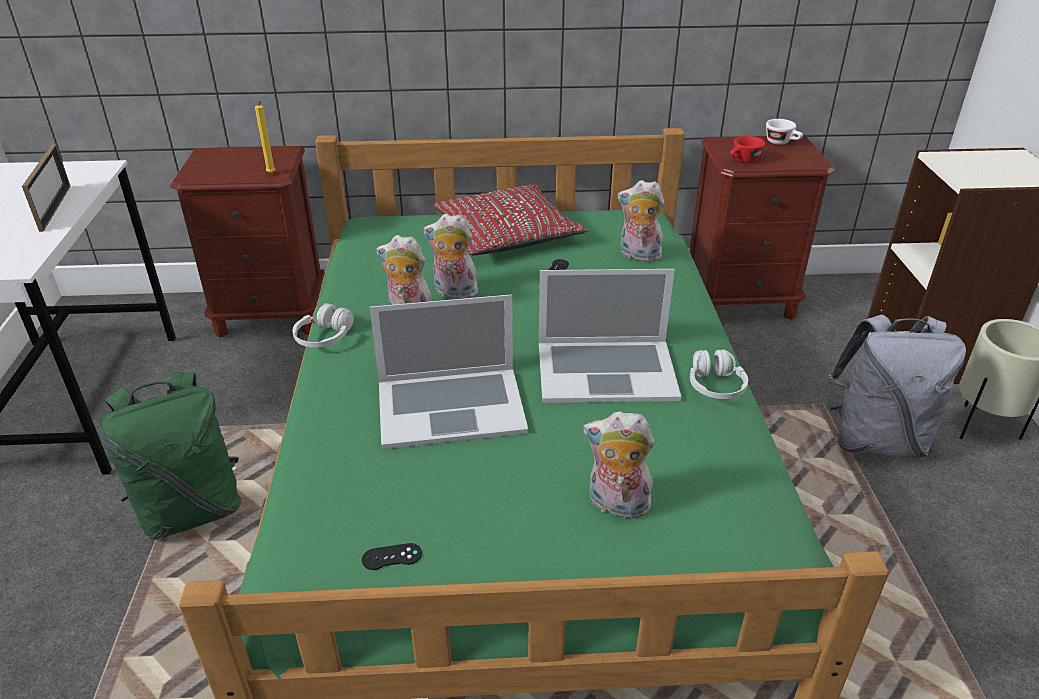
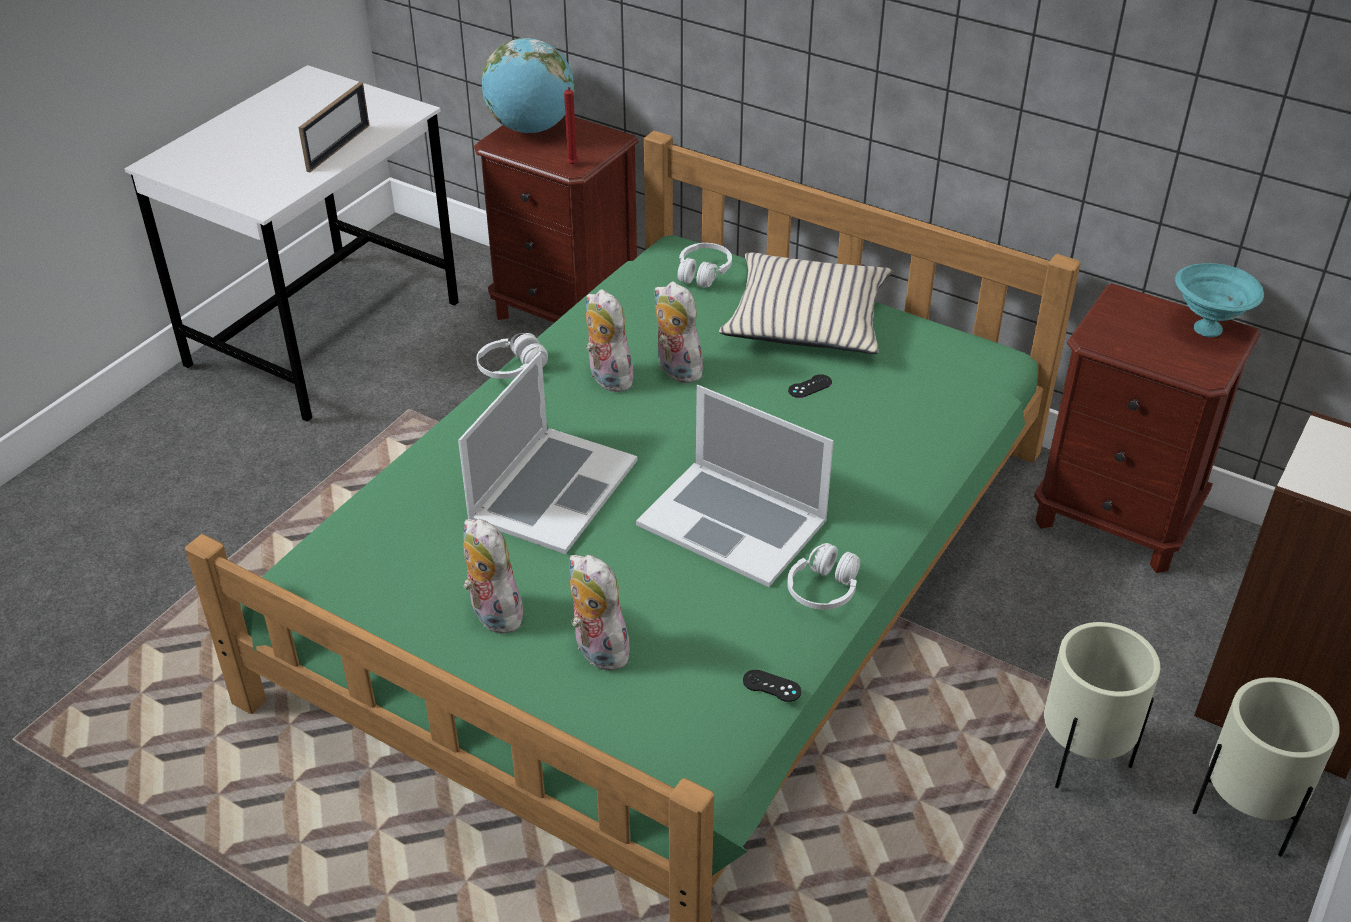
camera: 35 degrees right, 5 degrees up
(191, 509) = (346, 487): green backpack -> none
(211, 162) = (531, 128): none -> globe
(272, 174) = (572, 165): yellow candle -> red candle
(392, 557) = (382, 596): black game controller -> black game controller (771, 686)
(405, 230) = (703, 273): none -> white headphones
(450, 406) = (552, 489): laptop -> laptop turned 90 degrees counterclockwise
(507, 233) = (807, 319): red pillow -> beige pillow
(638, 256) = (921, 407): plush toy -> plush toy (492, 613)
(743, 161) = (1112, 336): red cup -> none
(782, 142) = (1205, 328): white cup -> turquoise bowl
(875, 440) = (1081, 759): grey backpack -> beige planter

